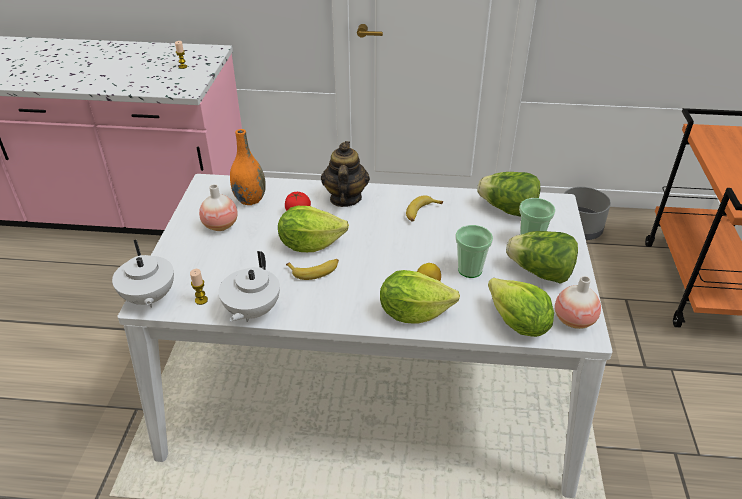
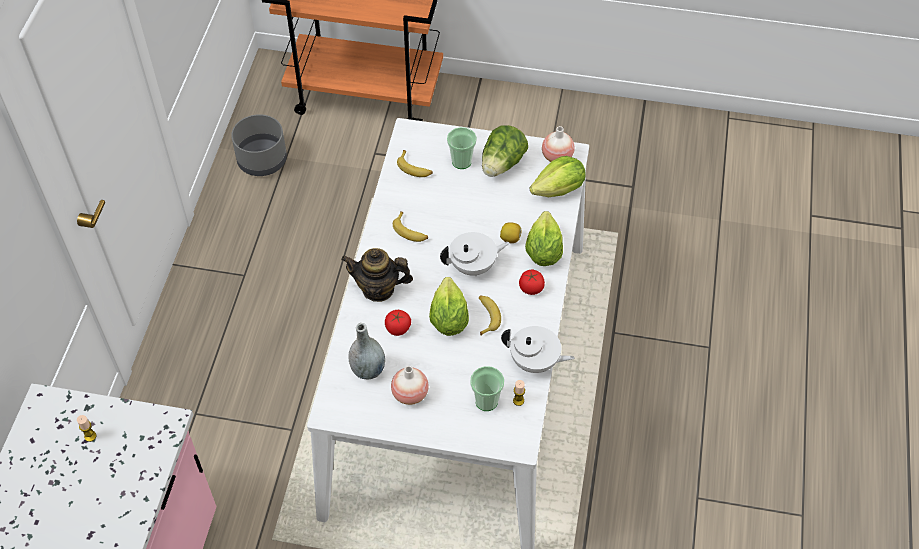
camera: 85 degrees left, 15 degrees up
(149, 298) = (513, 442): white teapot -> white teapot (473, 266)
(250, 199) = (368, 370): orange vase -> grey vase
(356, 304) = (531, 288): none -> tomato
(470, 270) = (495, 208): cup -> cup (486, 401)
(508, 210) = (415, 168): lettuce -> banana

